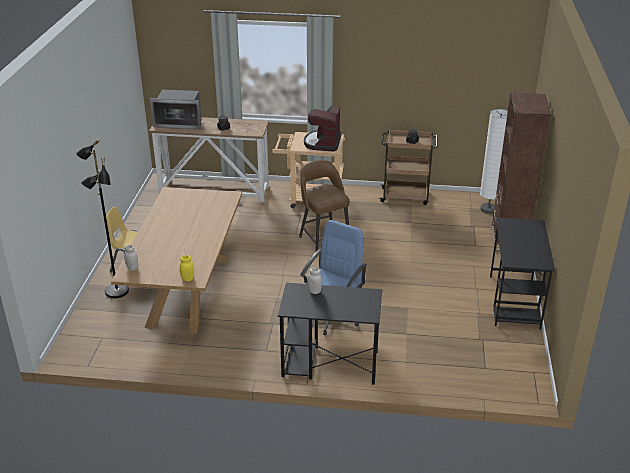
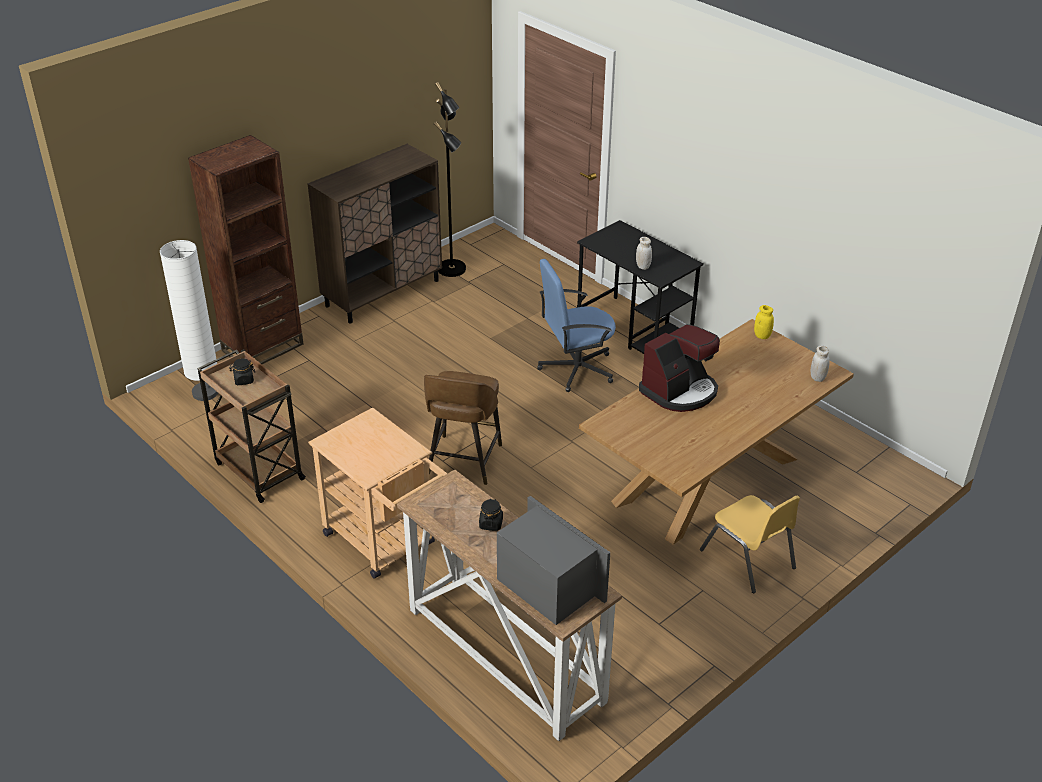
camera: 140 degrees left, 5 degrees up
(116, 291) = (804, 530): black floor lamp -> black floor lamp (452, 269)
(323, 143) = (365, 438): coffee machine -> coffee machine (680, 391)
(514, 302) = (383, 293): black desk -> brown cabinet

